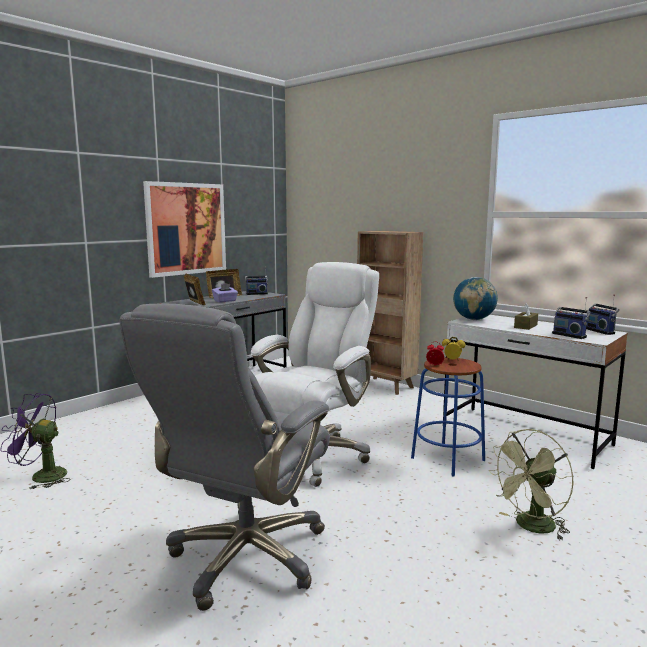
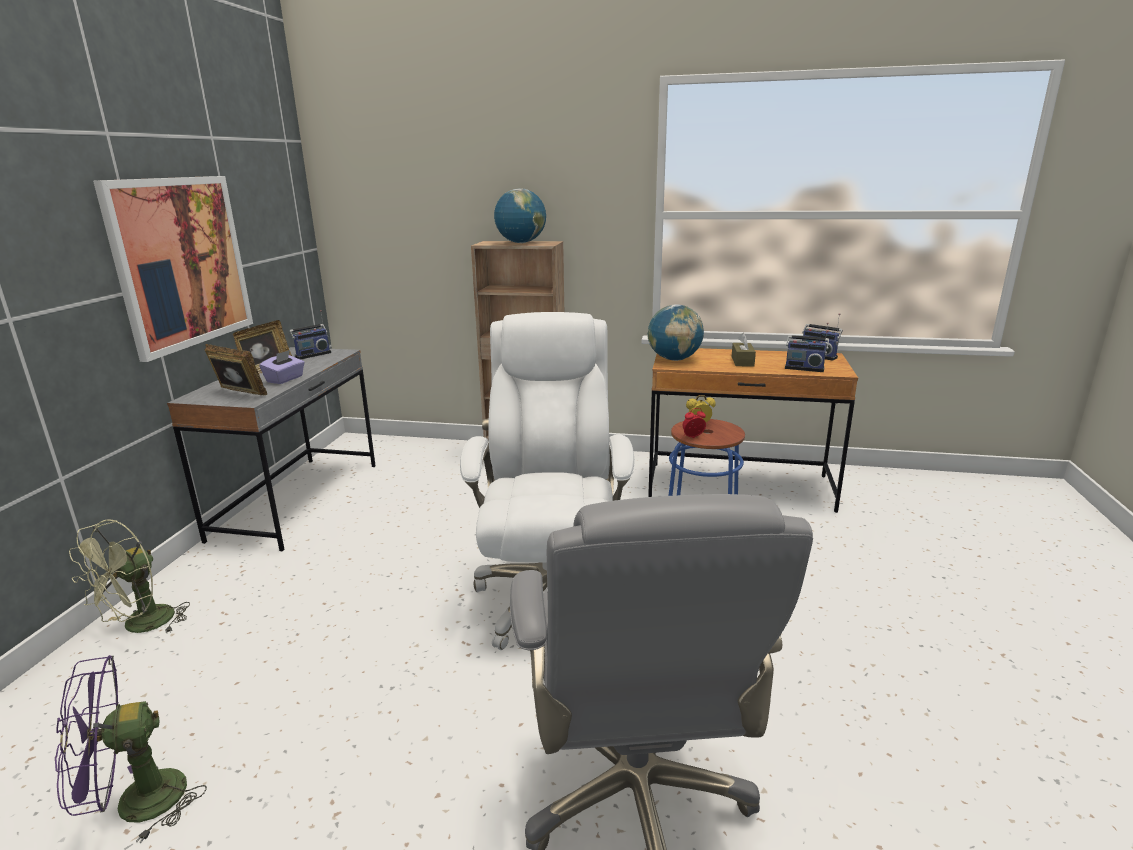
camera: 30 degrees left, 10 degrees up
(391, 231) = (521, 243): none -> globe
(525, 435) = (739, 487): white desk -> brown desk
(531, 527) = (863, 610): green fan -> green fan (141, 626)

